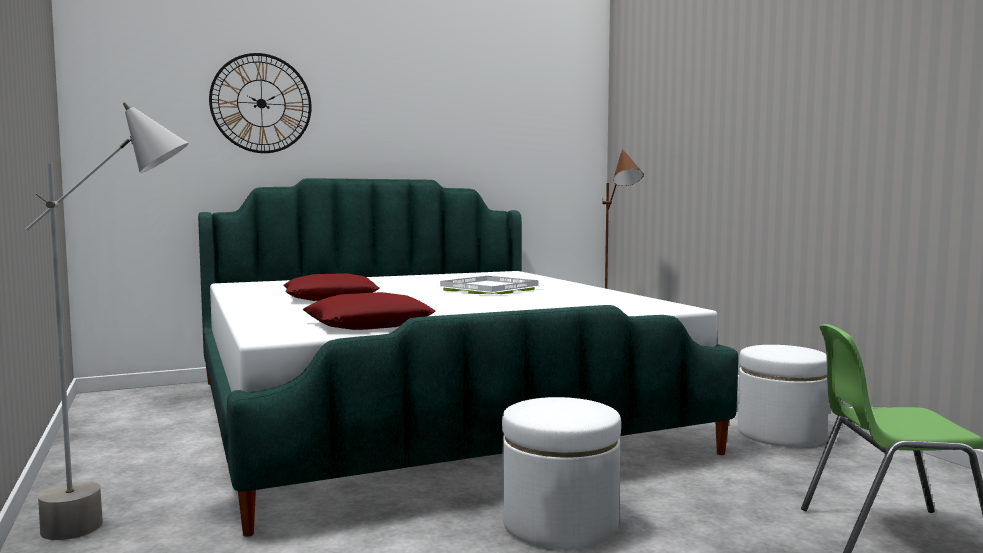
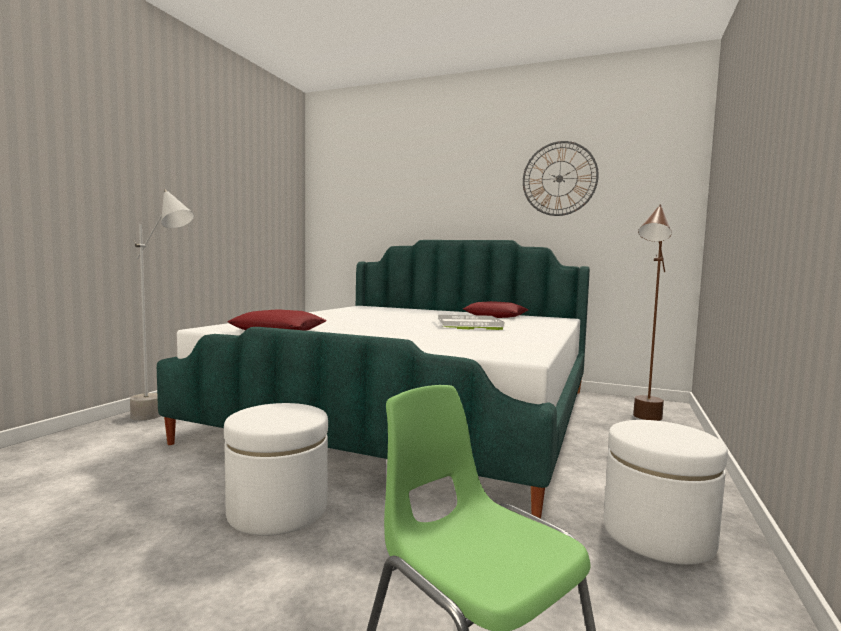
camera: 45 degrees right, 0 degrees up
(261, 103) = (402, 191): wall clock -> wall clock (559, 178)
(331, 297) = (356, 317): red pillow -> red pillow (495, 316)

